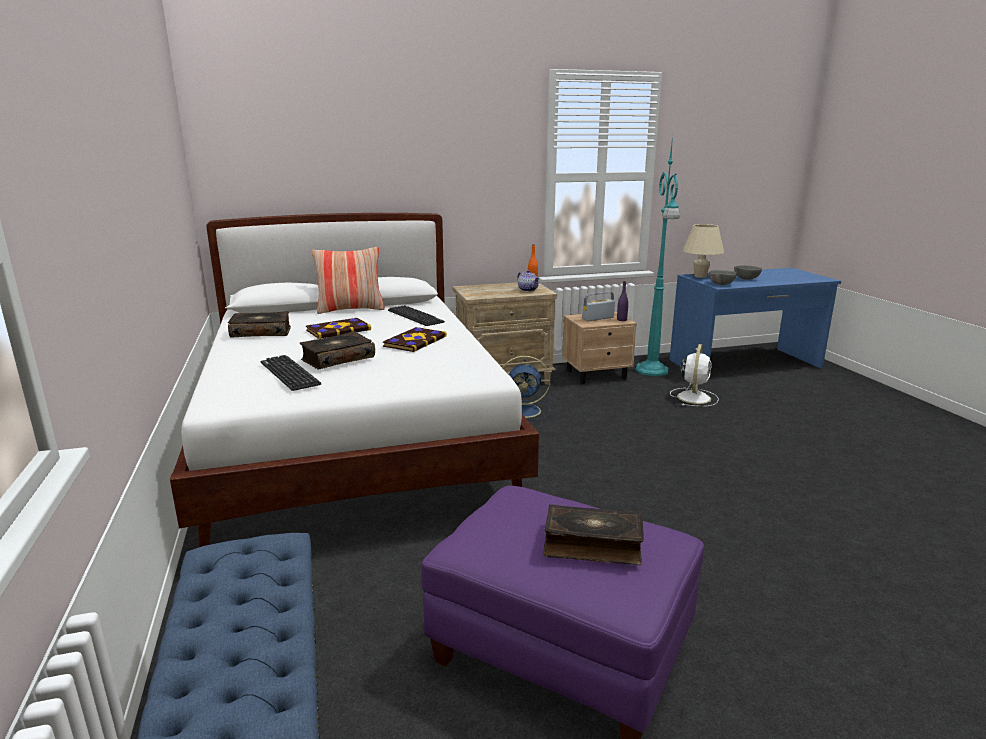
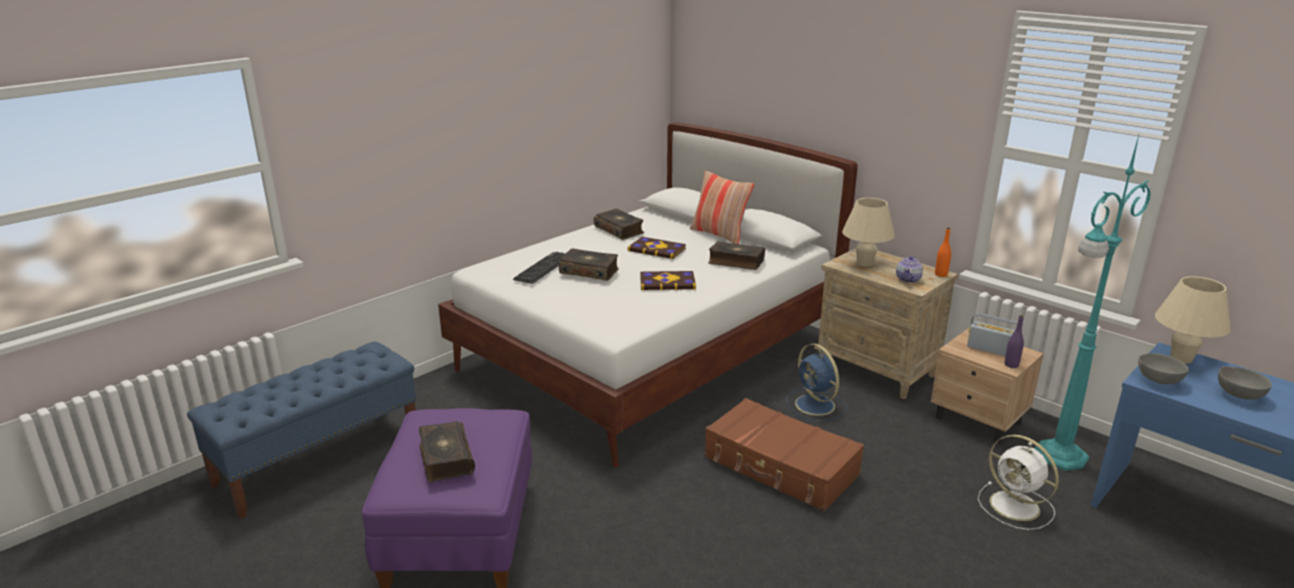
camera: 60 degrees right, 5 degrees up
(415, 316) = (736, 262): keyboard -> book
(485, 291) = (864, 263): none -> beige table lamp
(592, 448) = (780, 467): none -> brown suitcase
(694, 397) = (1016, 507): white fan -> white fan turned 60 degrees clockwise

